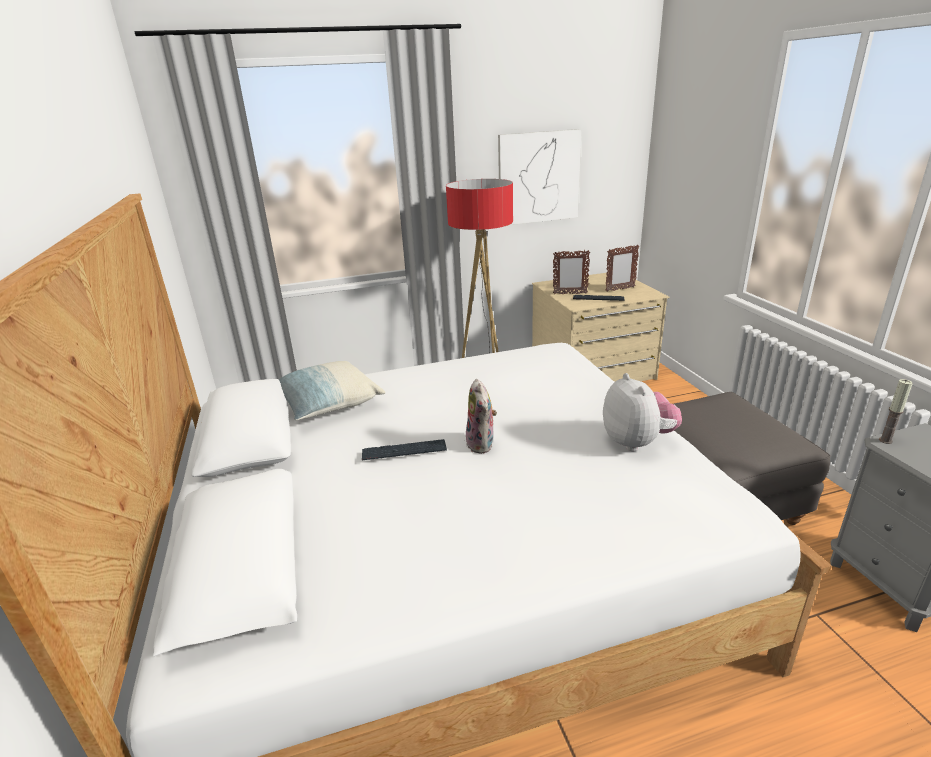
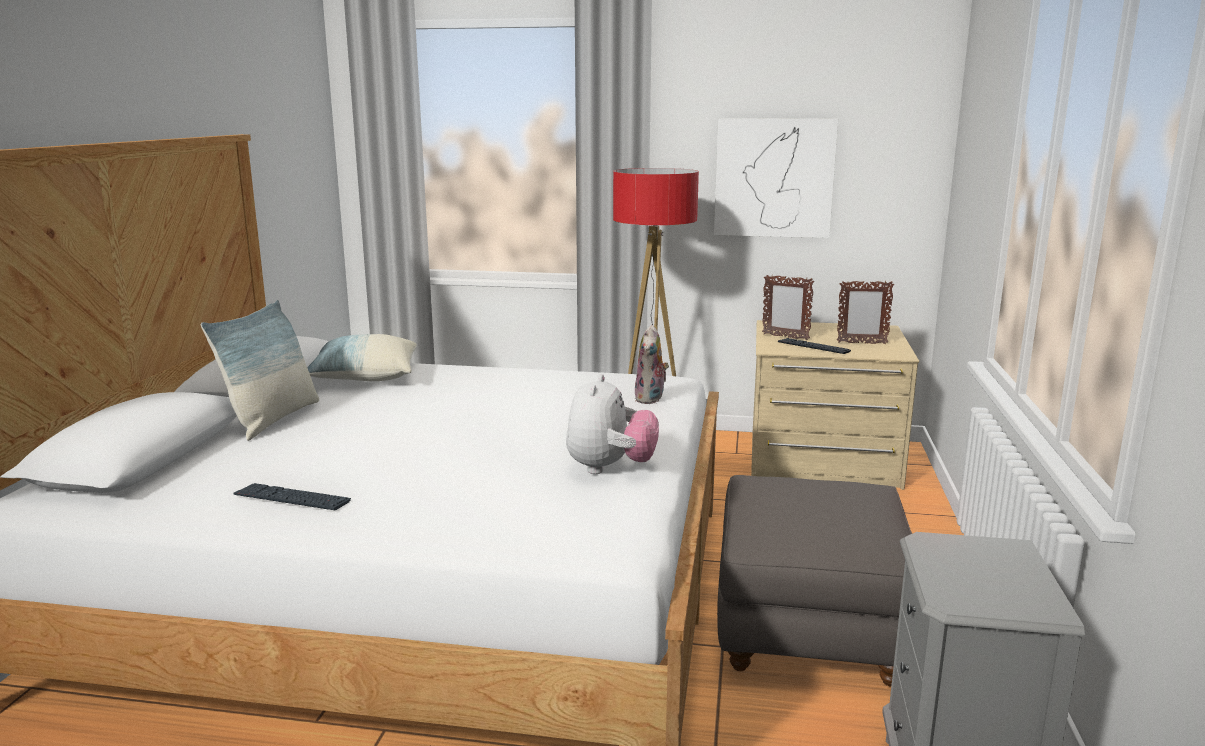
camera: 25 degrees right, 10 degrees down
(309, 473) = (273, 419): none -> pillow
(404, 451) = (371, 422): keyboard -> keyboard (292, 499)
(482, 444) = (449, 433): plush toy -> plush toy (651, 399)
(885, 440) = (930, 539): candle -> none

